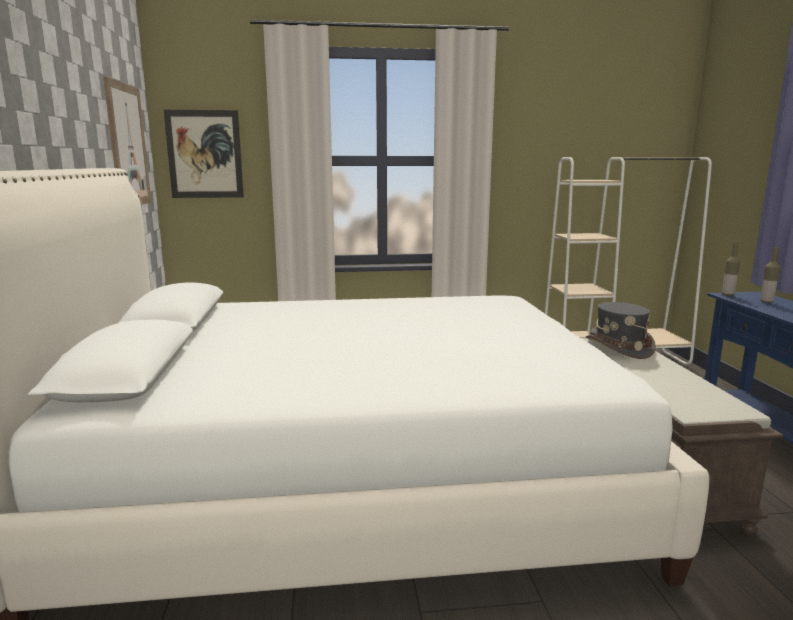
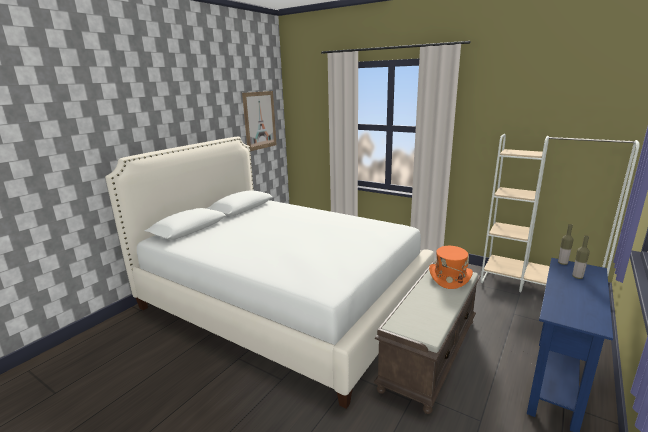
camera: 40 degrees right, 5 degrees up
(204, 154) = (304, 121): picture -> none
(618, 347) = (449, 277): grey hat -> orange hat

